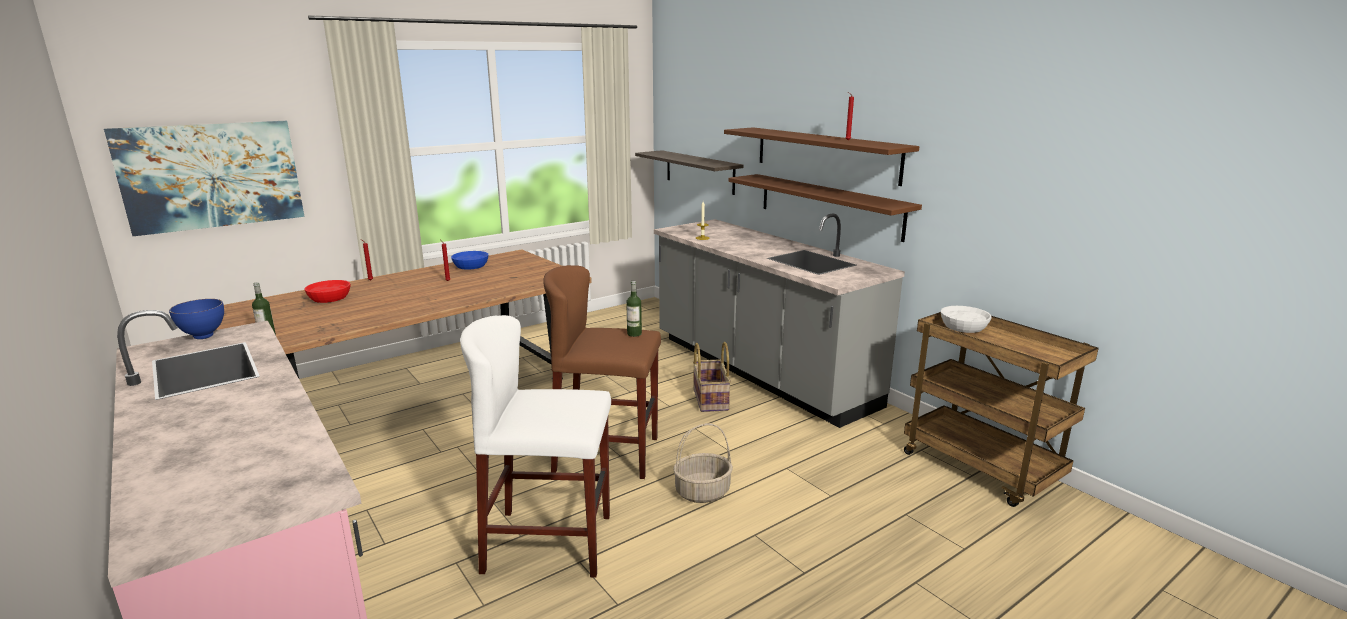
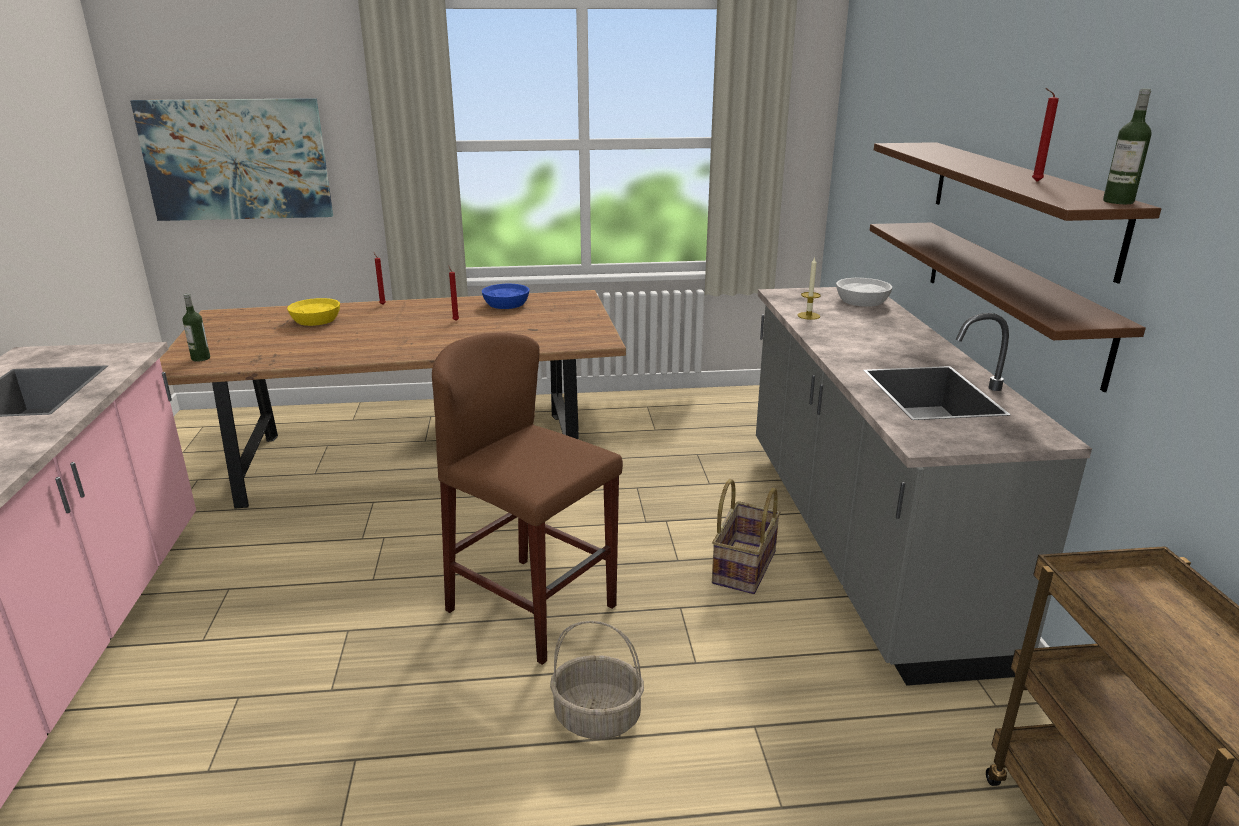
camera: 30 degrees right, 5 degrees up
(205, 336) = (90, 350): blue bowl -> none
(329, 298) = (316, 320): red bowl -> yellow bowl
(548, 543) = (349, 714): white stool -> none
(634, 334) = (573, 452): bottle -> bottle (1118, 201)
(699, 172) = (871, 207): shelf -> none
(963, 327) = (1141, 596): white bowl -> white bowl (861, 301)

